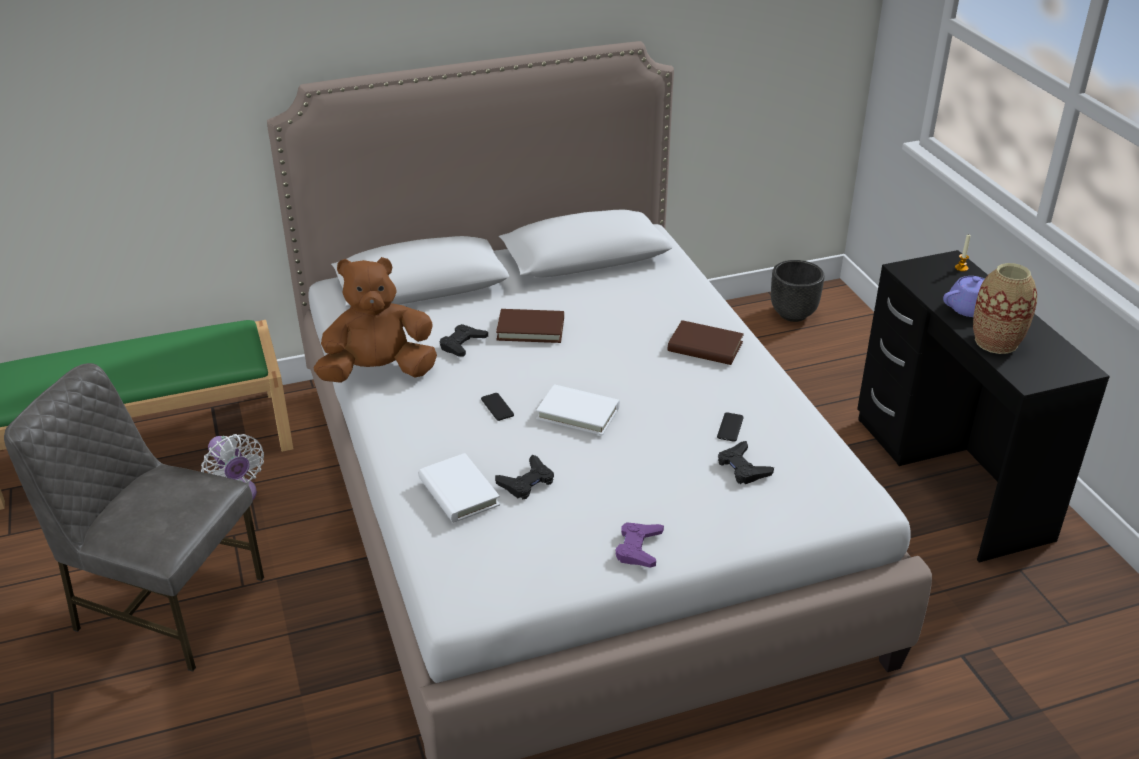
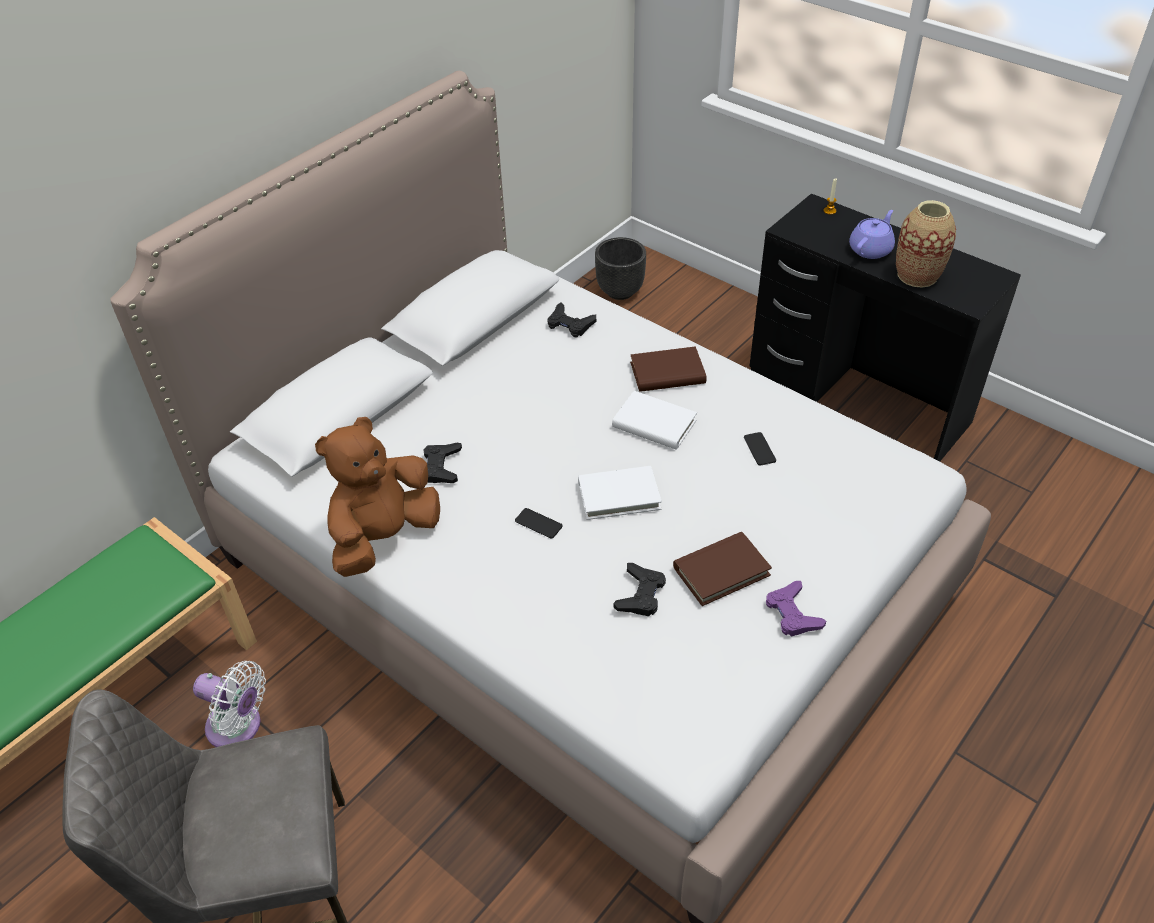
camera: 30 degrees left, 10 degrees up
(458, 492) = (587, 637): white book -> white book (654, 424)
(530, 329) = (493, 421): brown book -> brown book (721, 571)
(743, 468) = (804, 486): black game controller -> black game controller (570, 324)

